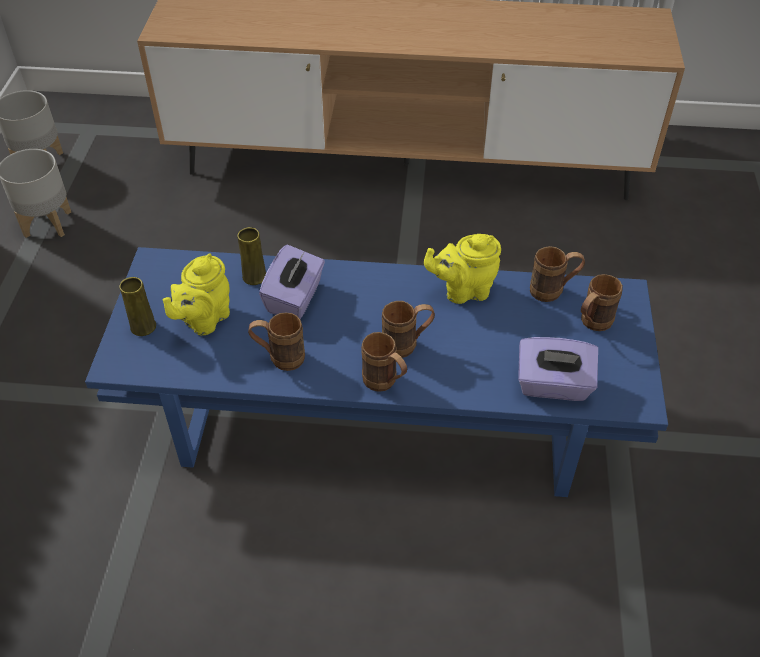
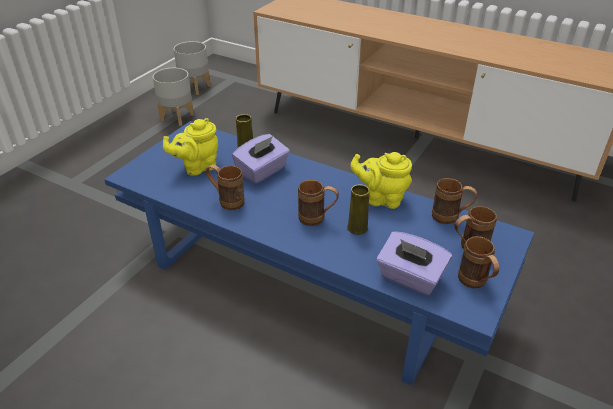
camera: 25 degrees right, 10 degrees down
(143, 327) = (159, 160): yellow vase -> yellow vase (357, 228)
(385, 384) = (285, 237): brown mug -> brown mug (475, 283)

